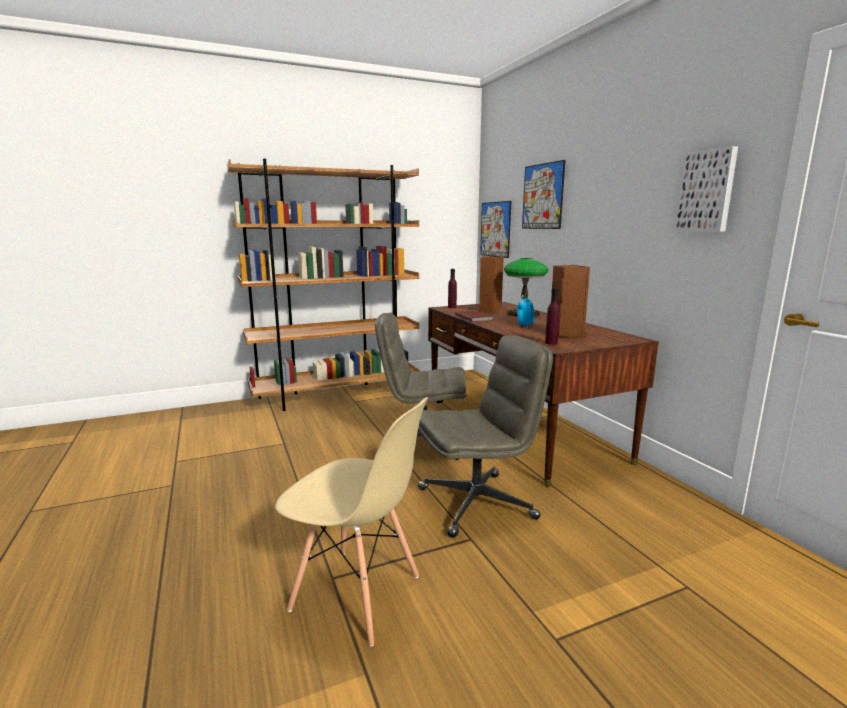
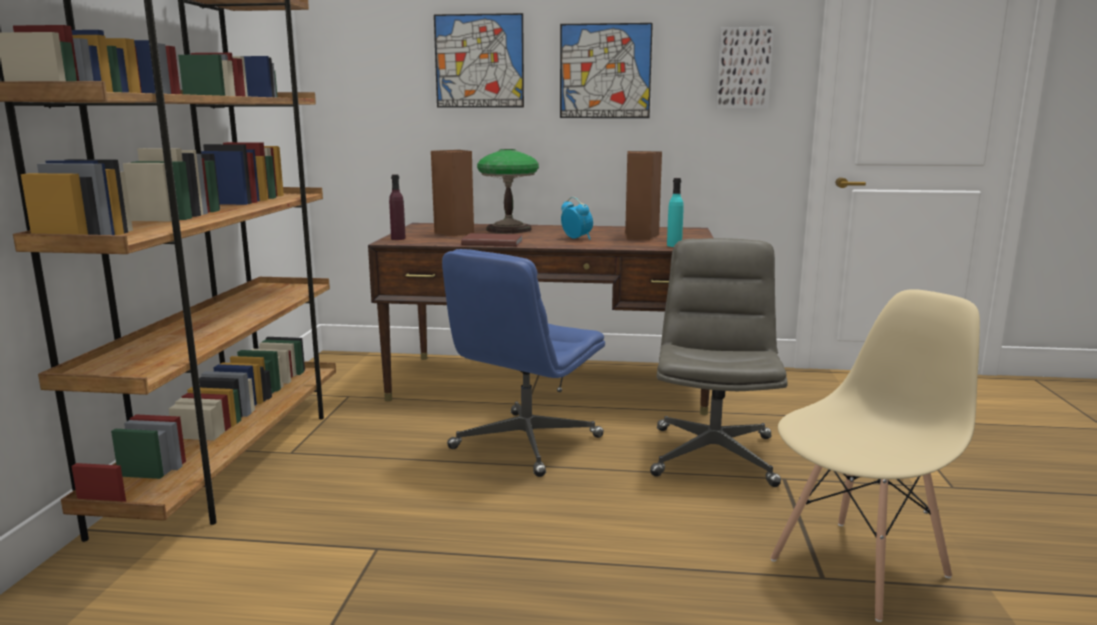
camera: 60 degrees left, 0 degrees up
(422, 443) = (525, 443): grey office chair -> blue office chair
(495, 229) = (361, 109): picture -> picture (605, 71)
(551, 343) = (674, 245): purple bottle -> turquoise bottle

